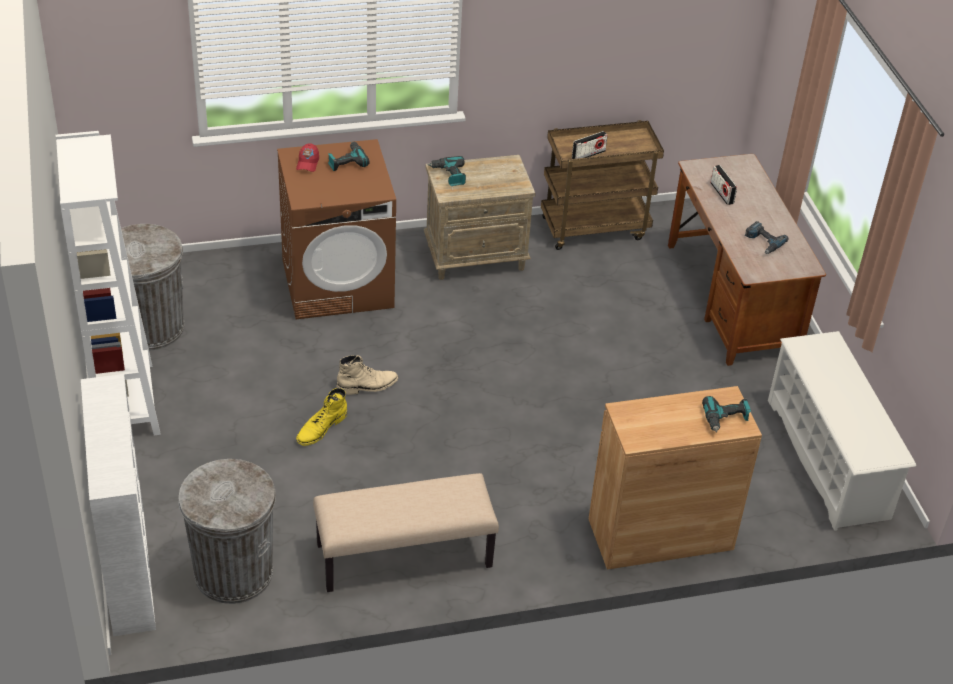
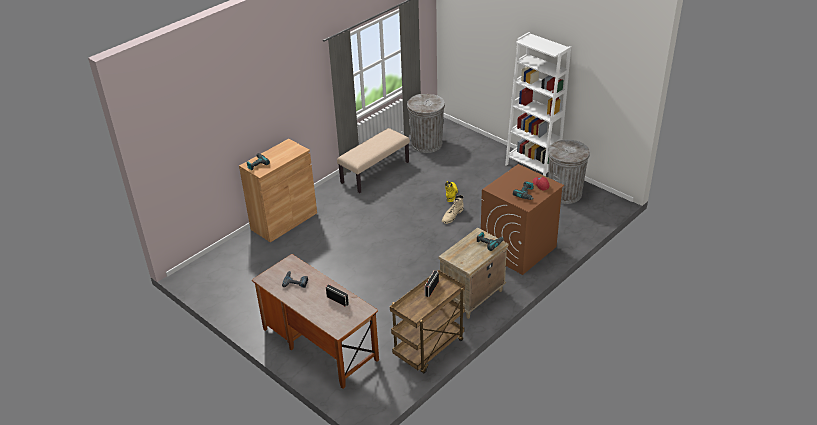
camera: 150 degrees right, 5 degrees down
(128, 570) = (460, 130): white bookcase -> none
(828, 459) = (225, 284): white shoe rack -> none

